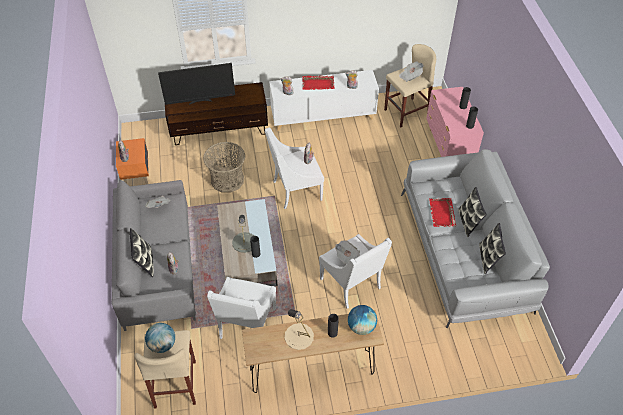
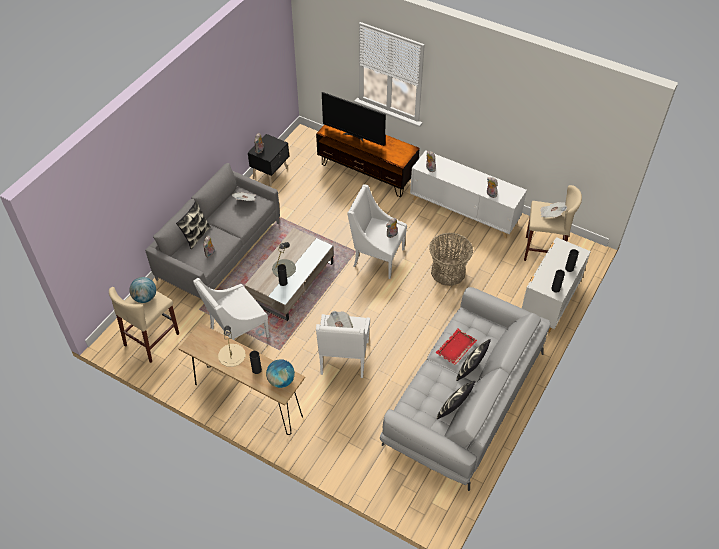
camera: 40 degrees right, 0 degrees up
(138, 176) = (271, 173): orange nightstand -> black nightstand
(227, 180) = (333, 216): basket -> basket (448, 272)
(318, 84) = (464, 175): red tray -> none
(448, 148) = (548, 305): pink dresser -> white dresser

